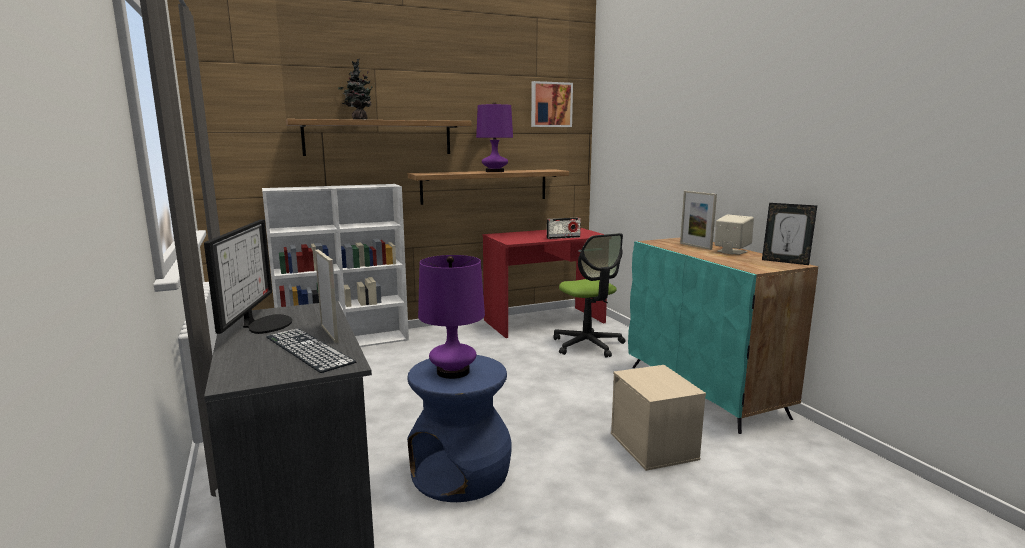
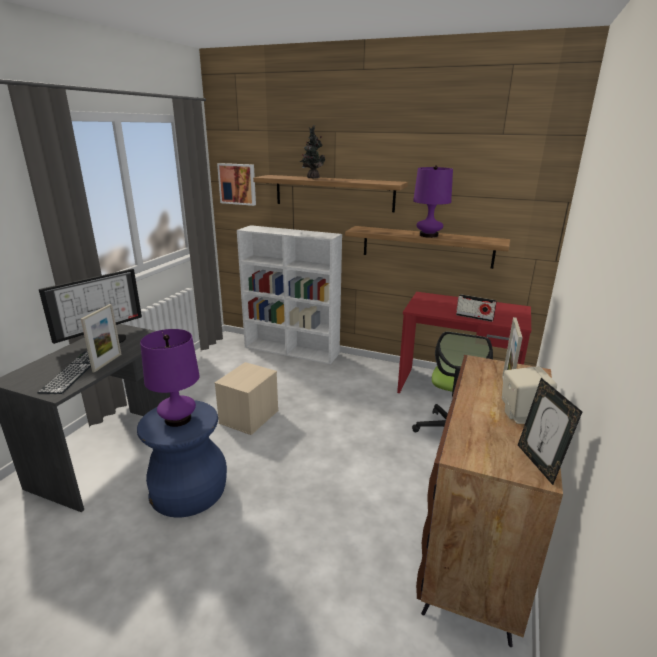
camera: 45 degrees right, 10 degrees up
(550, 104) = (516, 167): picture -> picture (238, 184)
(654, 446) = (328, 565): beige storage box -> beige storage box (249, 417)
(705, 391) = (476, 547): turquoise cabinet -> brown cabinet

